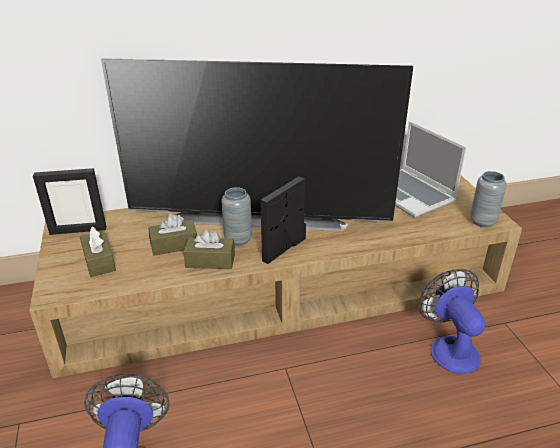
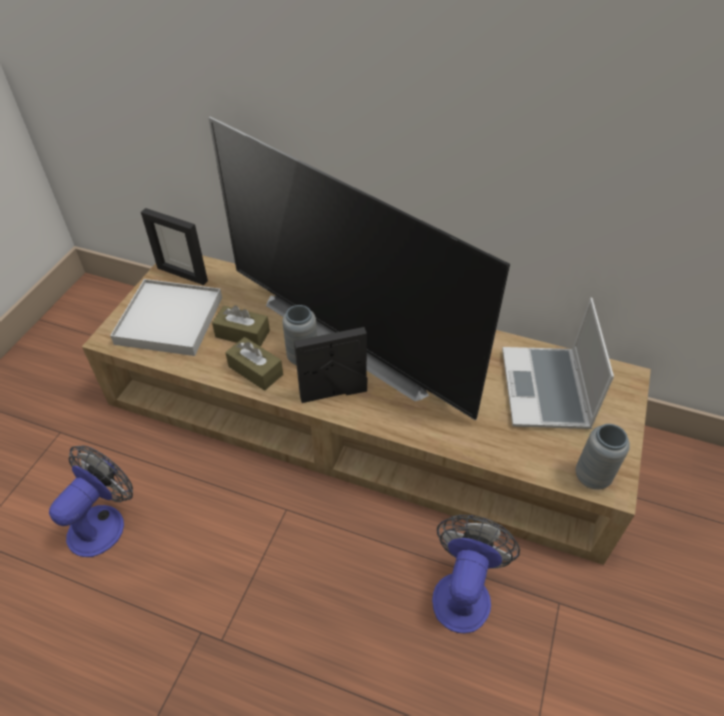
camera: 35 degrees right, 15 degrees up
(99, 261) = (169, 320): brown tissue box -> white tray

